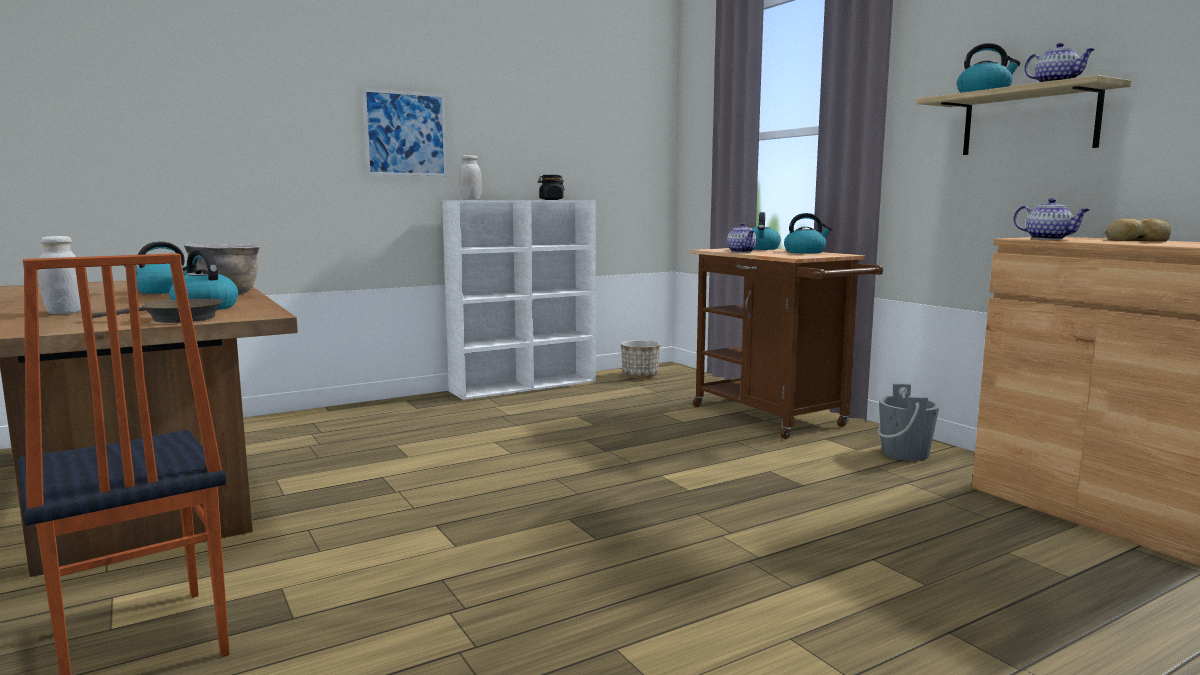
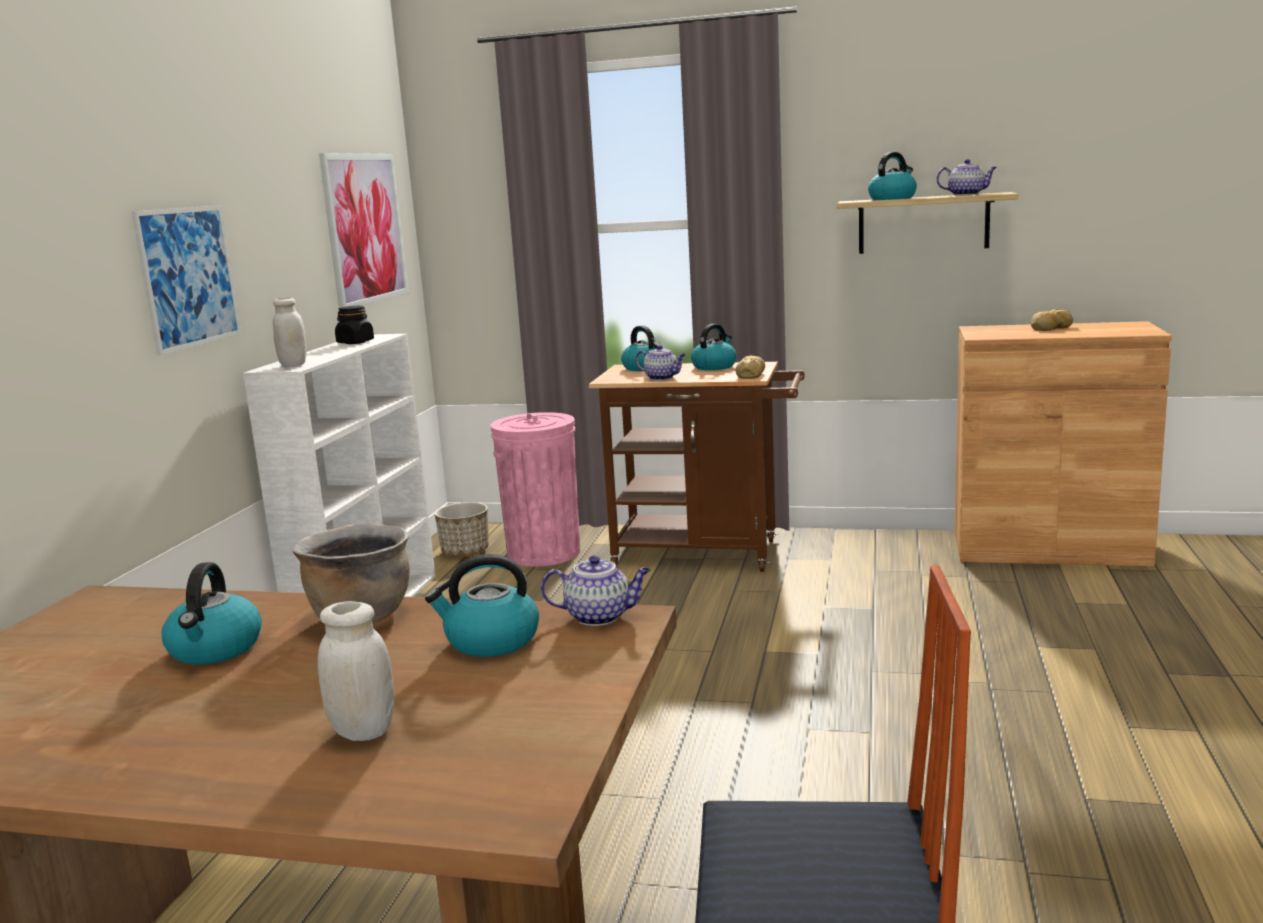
camera: 45 degrees left, 5 degrees up
(176, 319) = (584, 666): brown frying pan -> none
(605, 129) = (365, 229): none -> picture
(678, 388) = (544, 553): none -> pink trash can
(803, 256) = (750, 374): none -> bread
(905, 453) = (865, 549): grey bucket -> none
(1049, 239) = (1000, 334): teapot -> teapot (599, 616)

